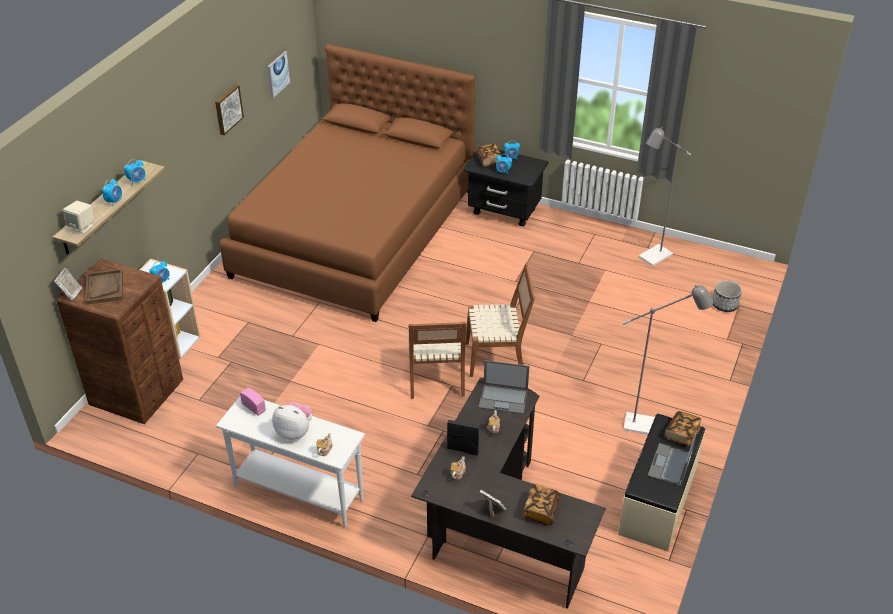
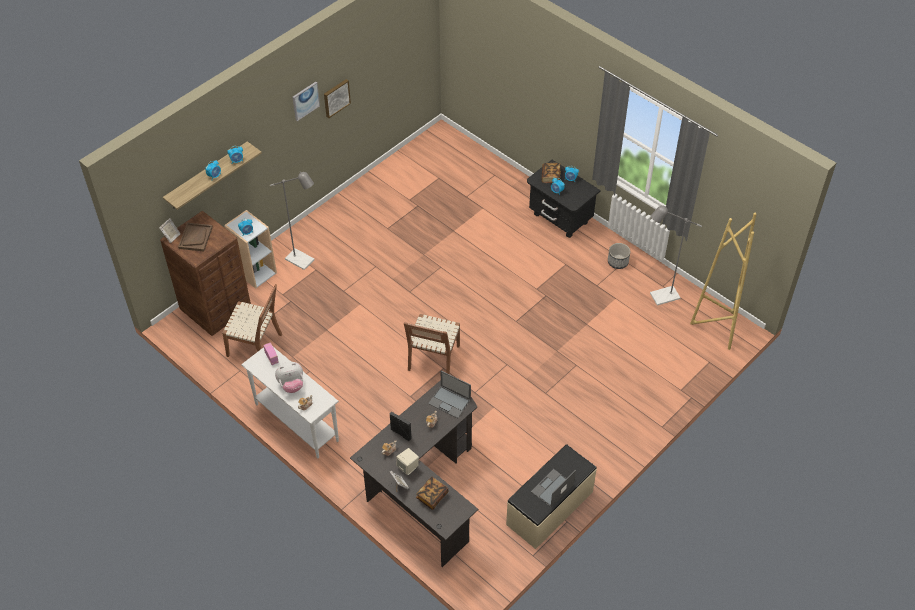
camera: 20 degrees right, 10 degrees up
(82, 227) = (185, 194): beige speaker -> beige speaker (408, 467)
(278, 74) = (393, 66): picture -> picture (305, 100)
(295, 431) = (291, 385): plush toy -> plush toy turned 120 degrees clockwise
(356, 232) = (431, 208): brown bed -> none
(498, 358) = (489, 355): chair -> chair (257, 346)
(649, 426) = (576, 446): grey floor lamp -> grey floor lamp (303, 261)
(681, 434) = (575, 466): book -> none
(725, 305) = (697, 358): planter -> planter (618, 262)
(728, 272) = (718, 329): none -> yellow clothes rack

